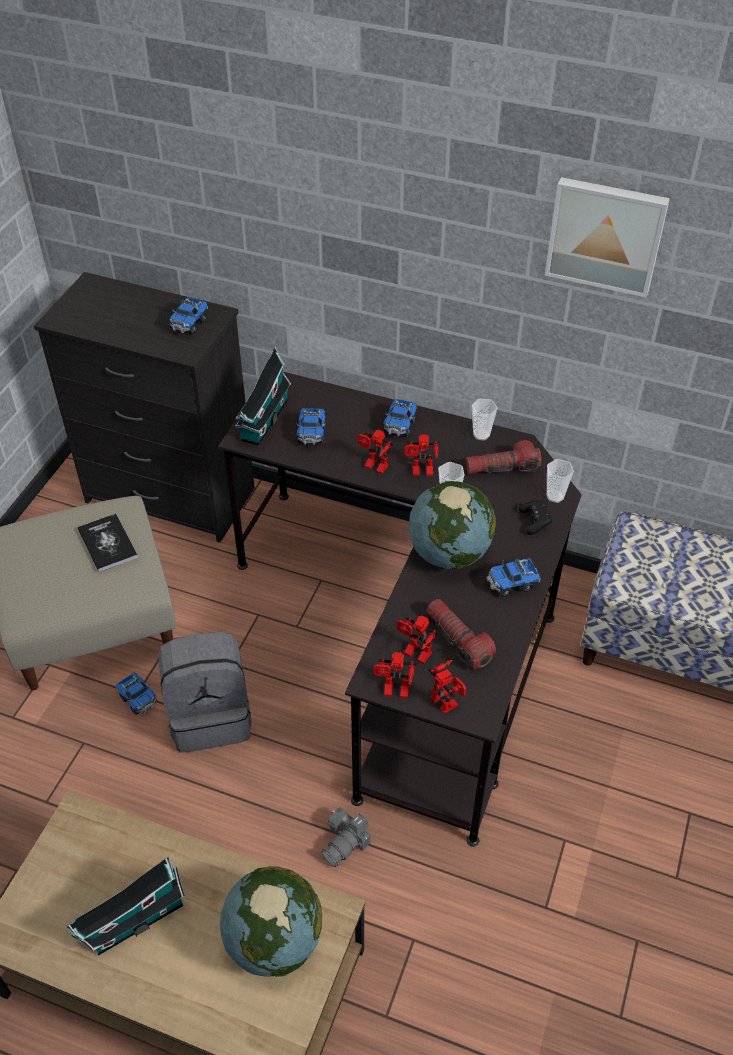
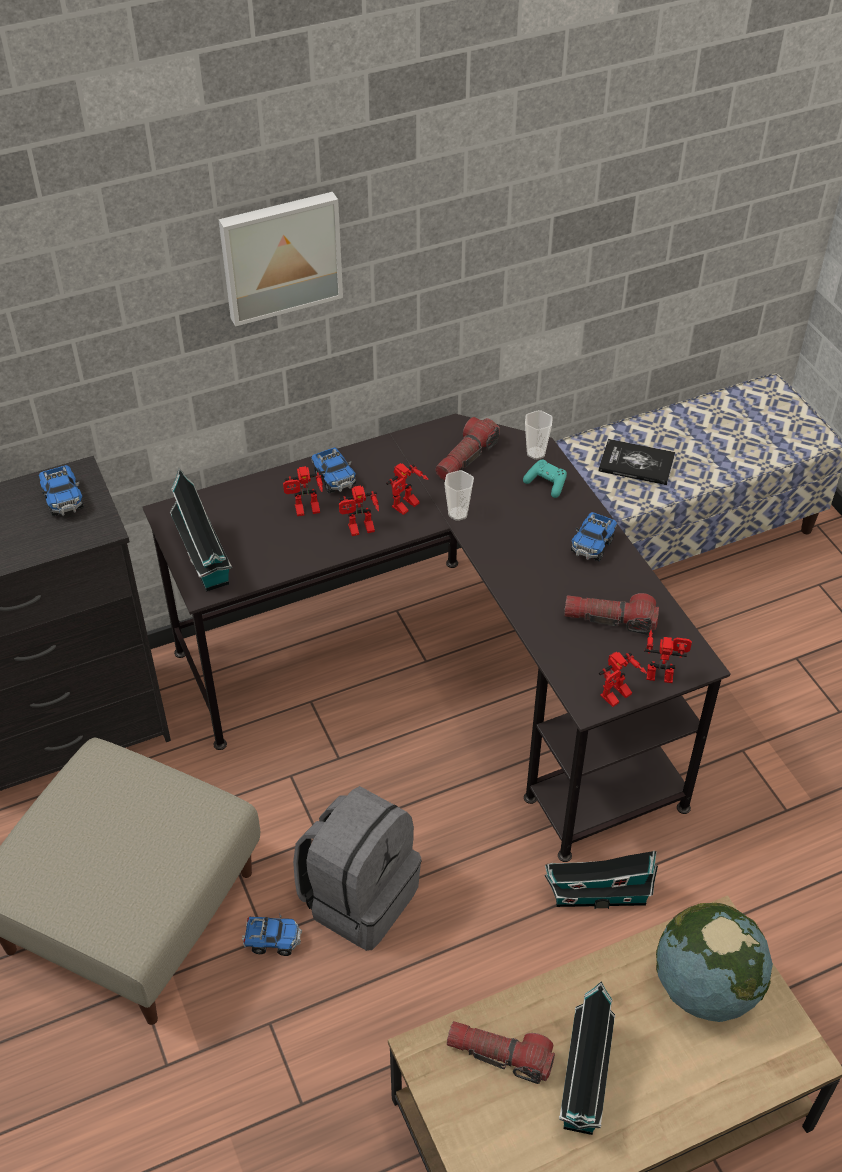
camera: 45 degrees left, 0 degrees up
(107, 543) = (128, 802): book -> book (636, 463)
(110, 858) = (500, 1055): none -> flashlight
(311, 434) = (265, 540): toy truck -> none
(346, 842) = (596, 895): camera -> toy house
(414, 655) = (593, 657): toy robot -> toy robot (306, 511)
(449, 553) = (515, 557): globe -> none
(481, 435) = (414, 441): cup -> none
(535, 521) = (546, 484): black game controller -> turquoise game controller
(606, 235) = (494, 167): picture -> picture (280, 256)

